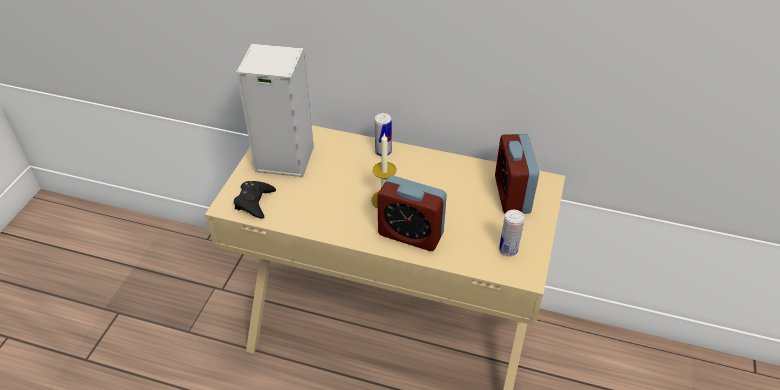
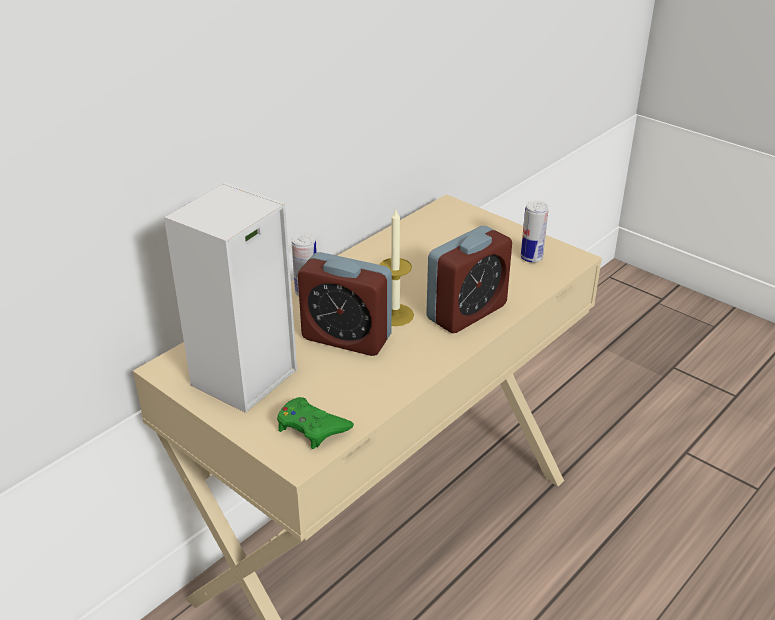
camera: 65 degrees left, 10 degrees down
(254, 202) = (312, 427): black game controller -> green game controller
(512, 194) = (451, 230): alarm clock -> alarm clock (346, 338)

